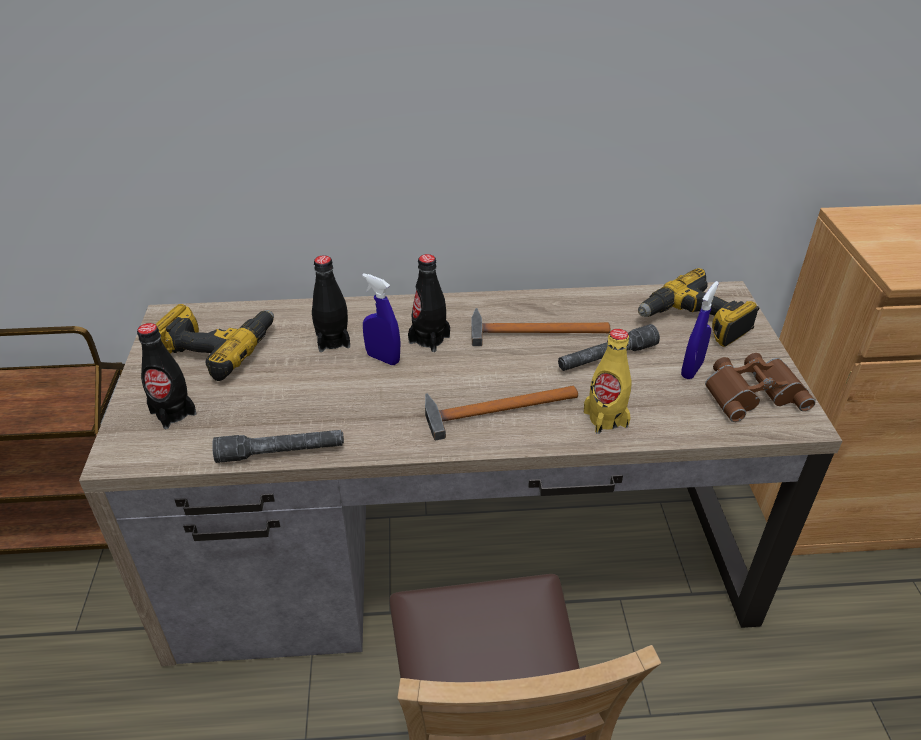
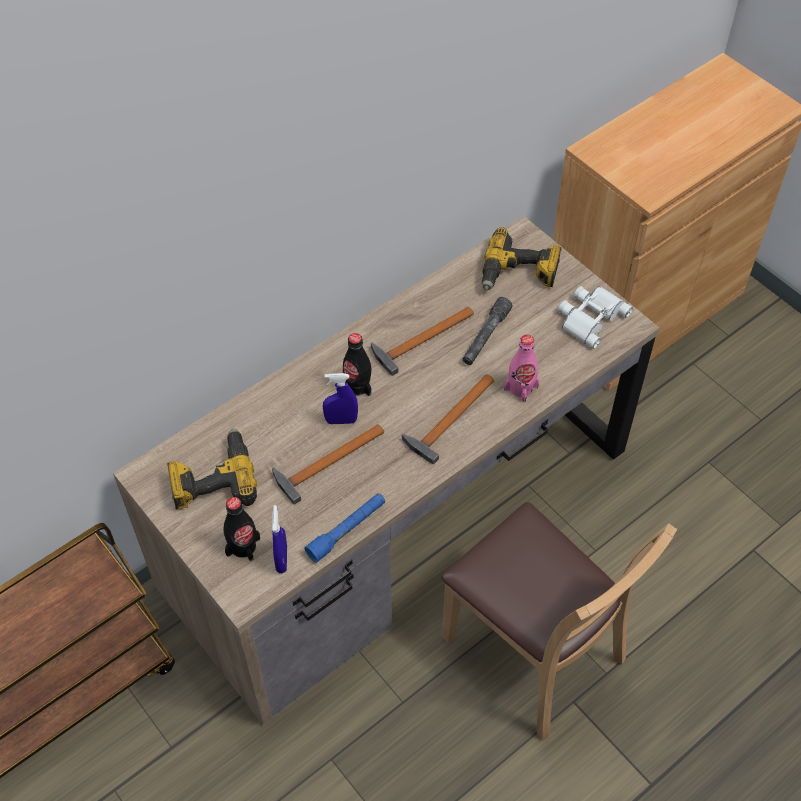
camera: 35 degrees left, 15 degrees up
(281, 452) = (347, 530): grey flashlight -> blue flashlight
(328, 385) = (325, 463): none -> hammer
(333, 340) = (291, 425): black bottle -> none
(605, 419) = (521, 388): yellow bottle -> pink bottle
(691, 370) = (544, 318): blue spray bottle -> blue spray bottle (282, 559)
(752, 392) = (590, 317): brown binoculars -> white binoculars

